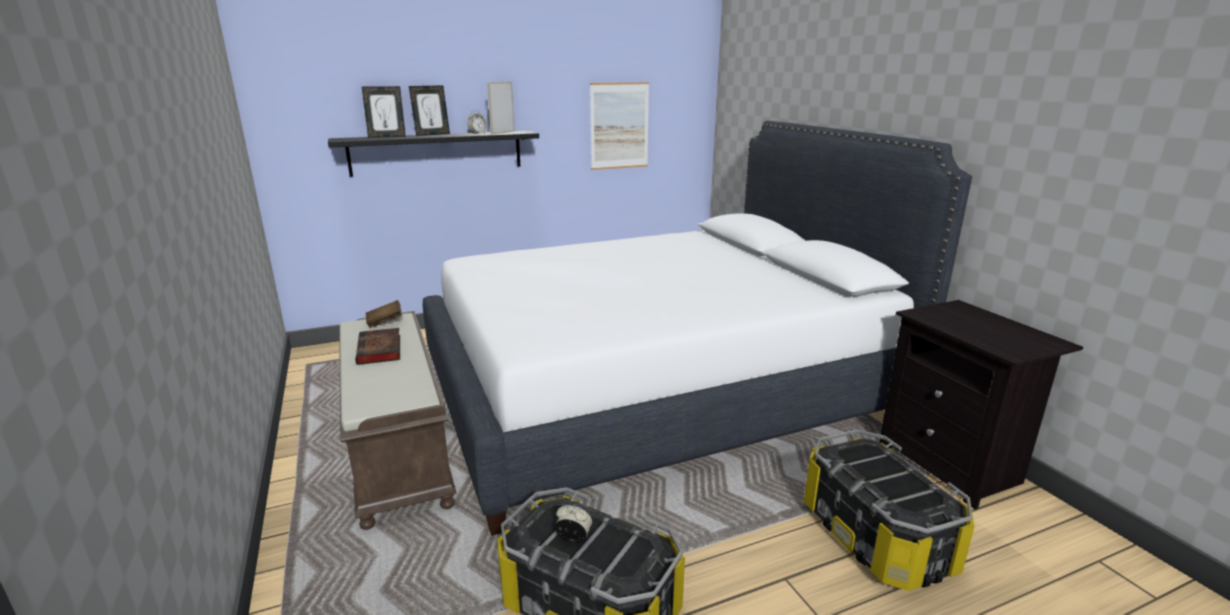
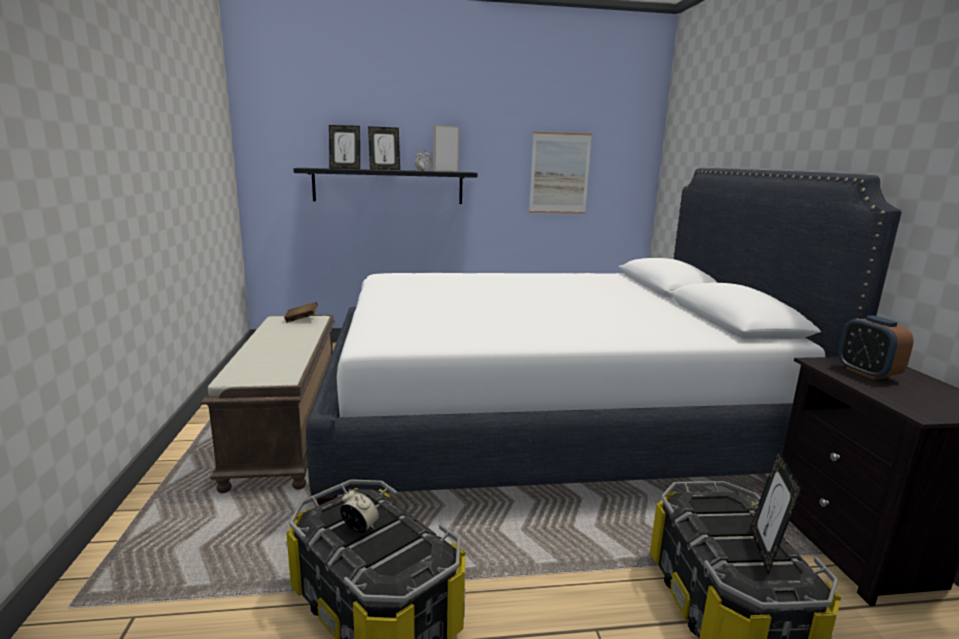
camera: 15 degrees right, 5 degrees down
(380, 350) = (281, 339): book -> none
(910, 485) = (764, 551): none -> picture frame
(956, 319) = (867, 373): none -> alarm clock

